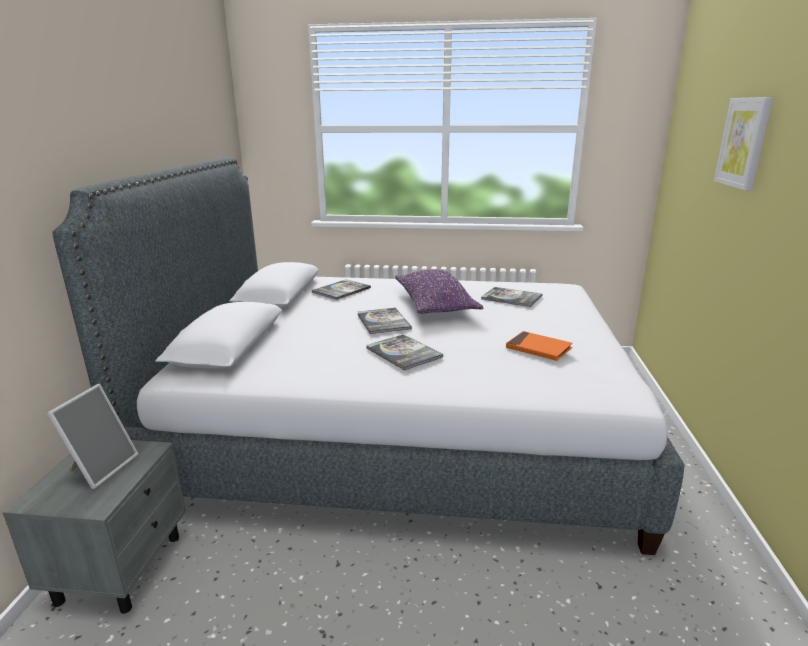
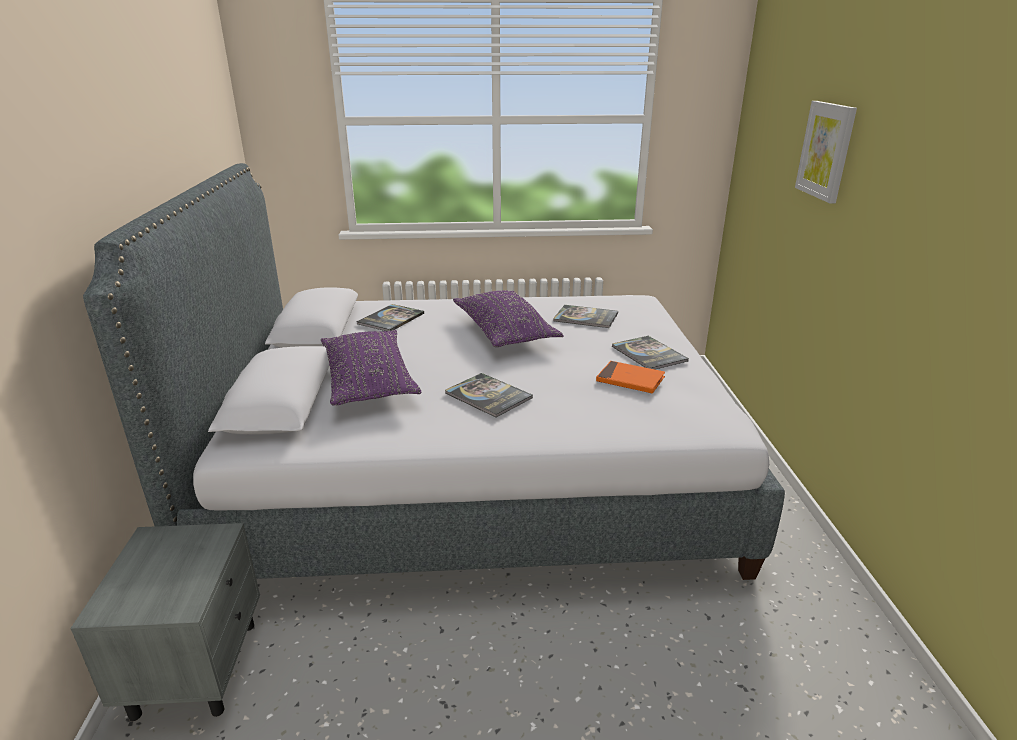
camera: 10 degrees left, 5 degrees up
(101, 467) = (170, 561): picture frame -> none
(305, 335) = (369, 381): none -> purple pillow
(383, 321) = (453, 358): book -> book (649, 354)

